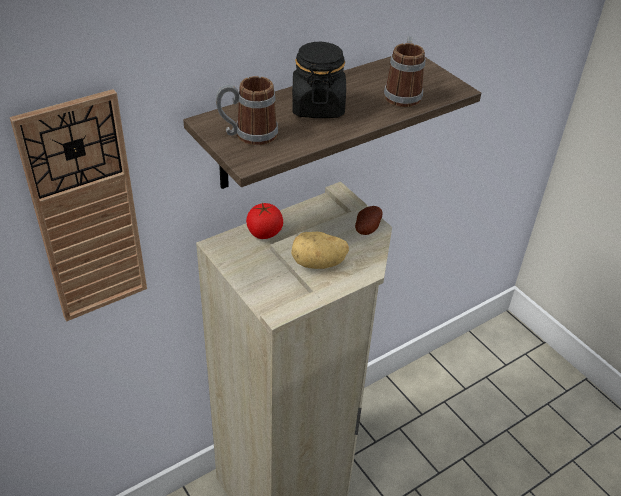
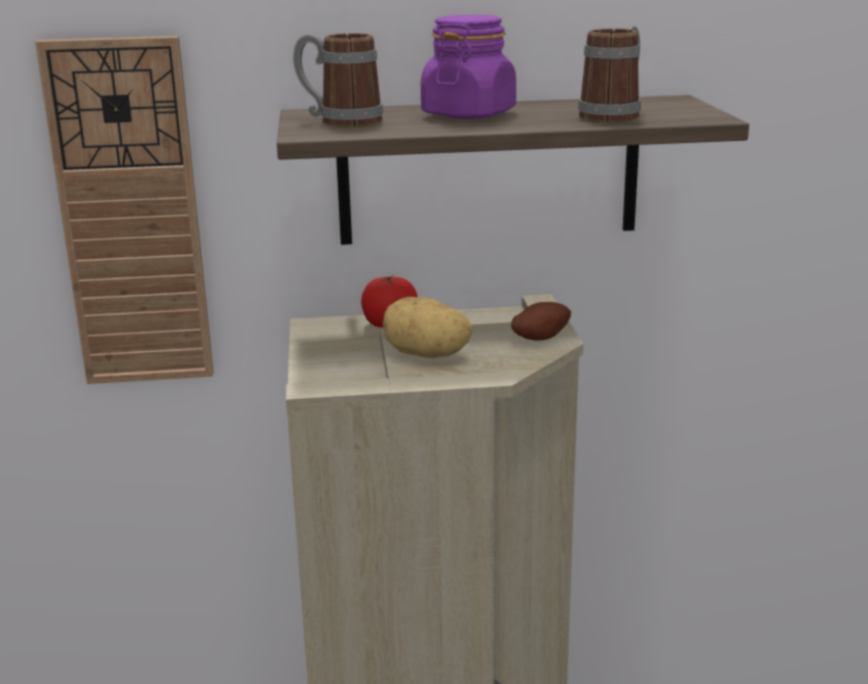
camera: 30 degrees right, 20 degrees down
(317, 107) = (469, 114): black jar -> purple jar

